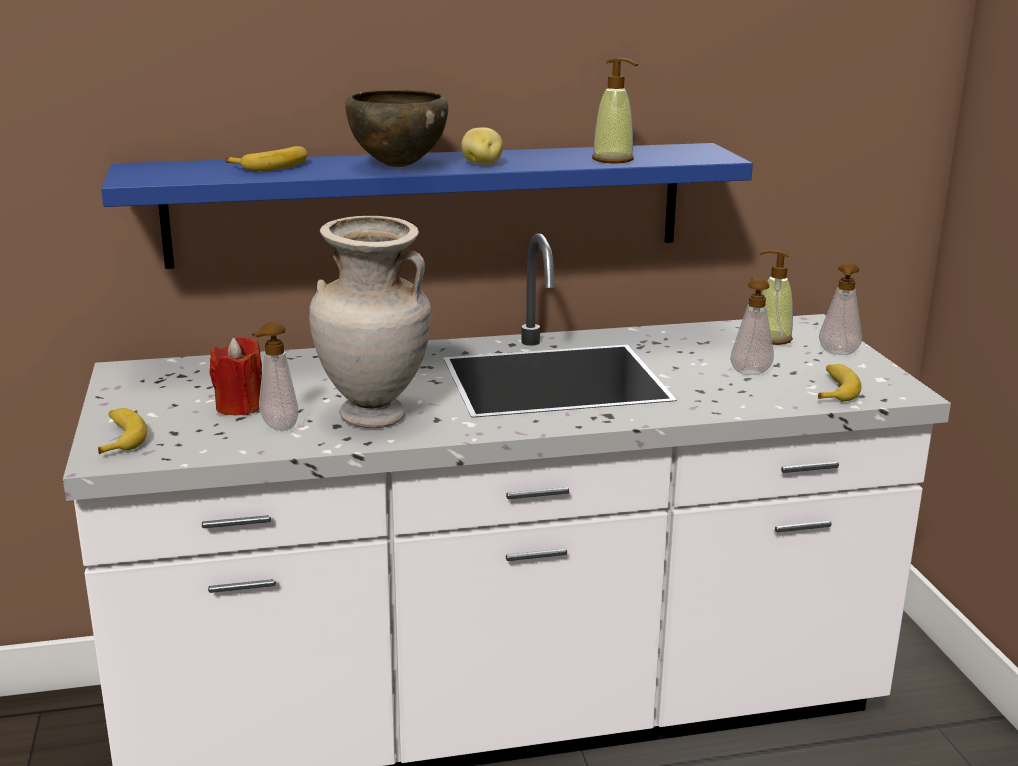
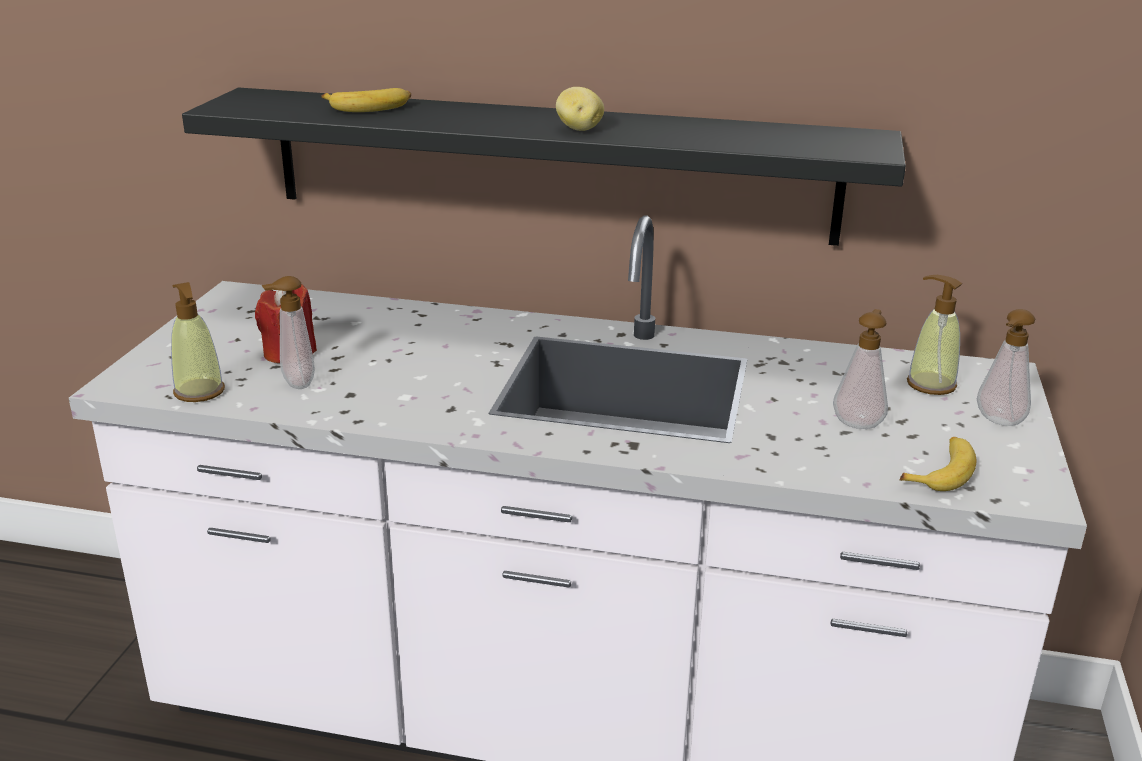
camera: 25 degrees right, 5 degrees up
(119, 438) = (155, 365): banana -> none
(373, 418) = (392, 393): beige vase -> none
(397, 166) = (487, 121): brown bowl -> none
(429, 204) = (550, 165): blue shelf -> black shelf
(613, 159) = (736, 140): soap dispenser -> soap dispenser (199, 392)

